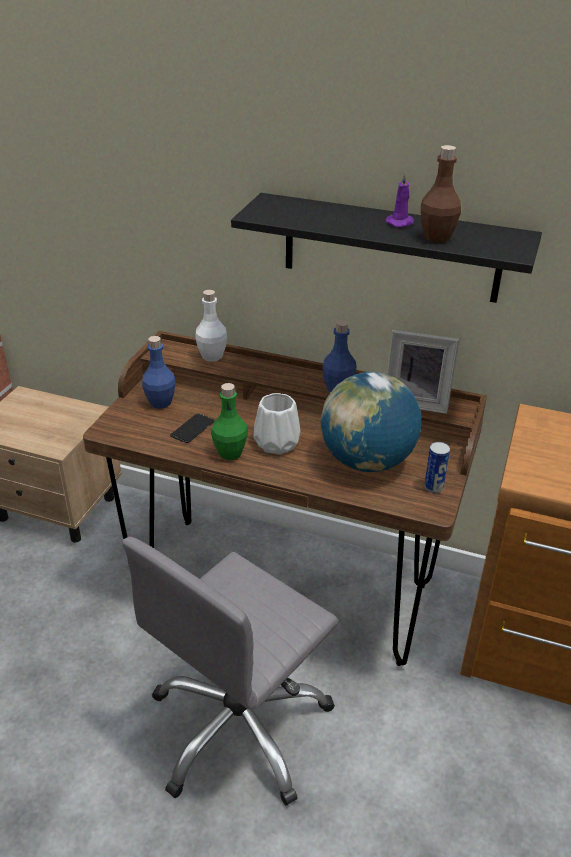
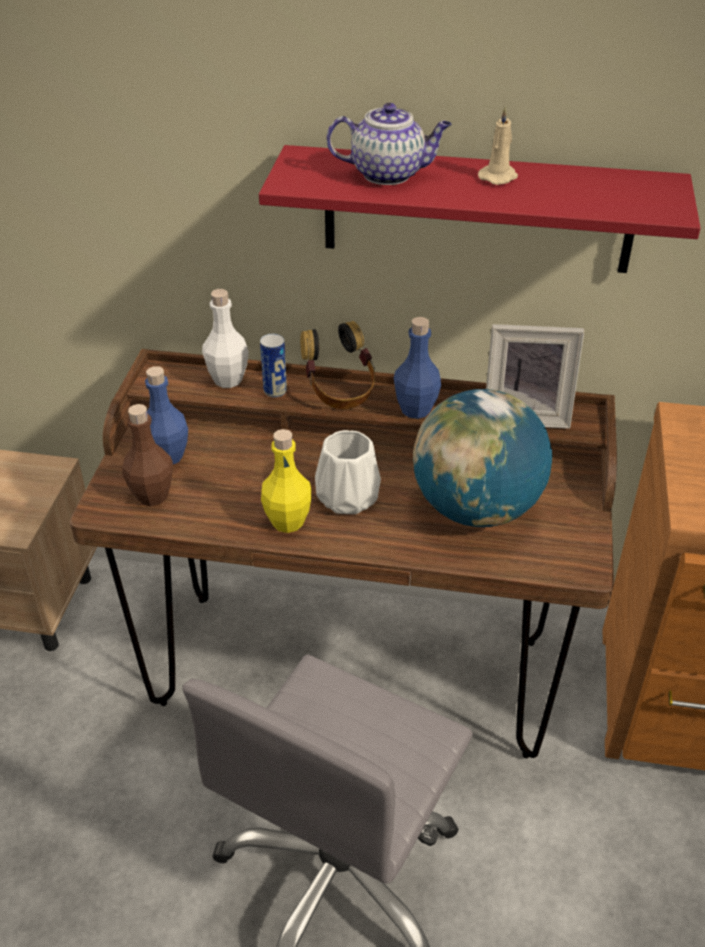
camera: 10 degrees left, 5 degrees up
(192, 429) = (224, 491): phone -> none
(230, 453) = (287, 522): green bottle -> yellow bottle
(287, 371) = (339, 391): none -> headphones
(324, 215) = (389, 174): none -> teapot
(391, 248) = (477, 210): black shelf -> red shelf
(401, 222) = (499, 177): purple candle -> beige candle
(433, 487) = (574, 535): can -> can (275, 391)
(436, 237) = (557, 196): brown bottle -> brown bottle (152, 495)

